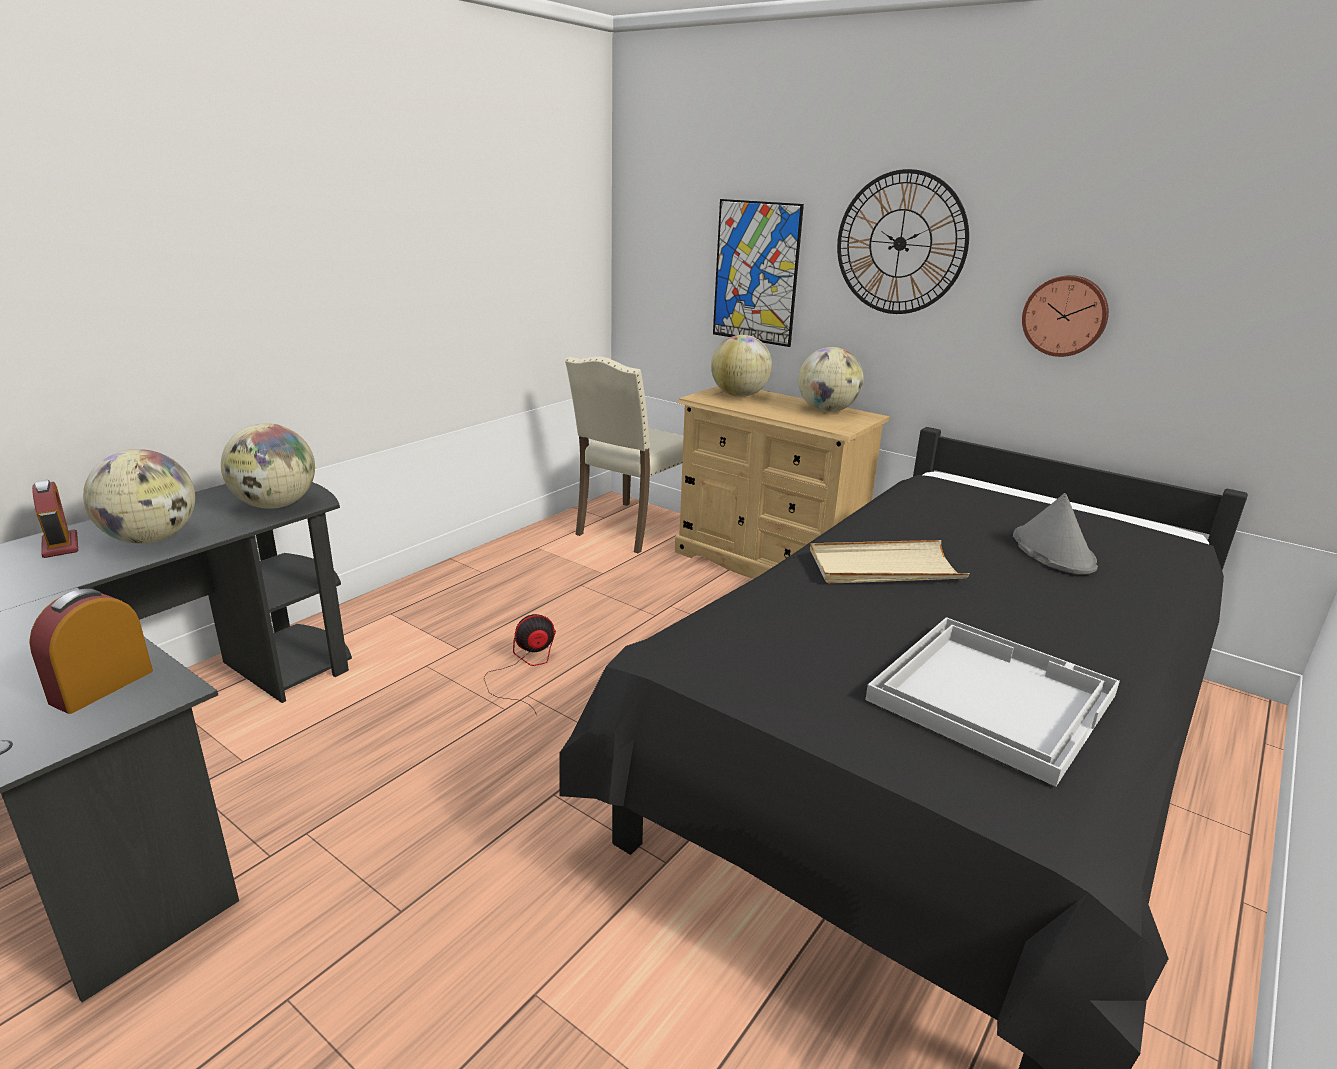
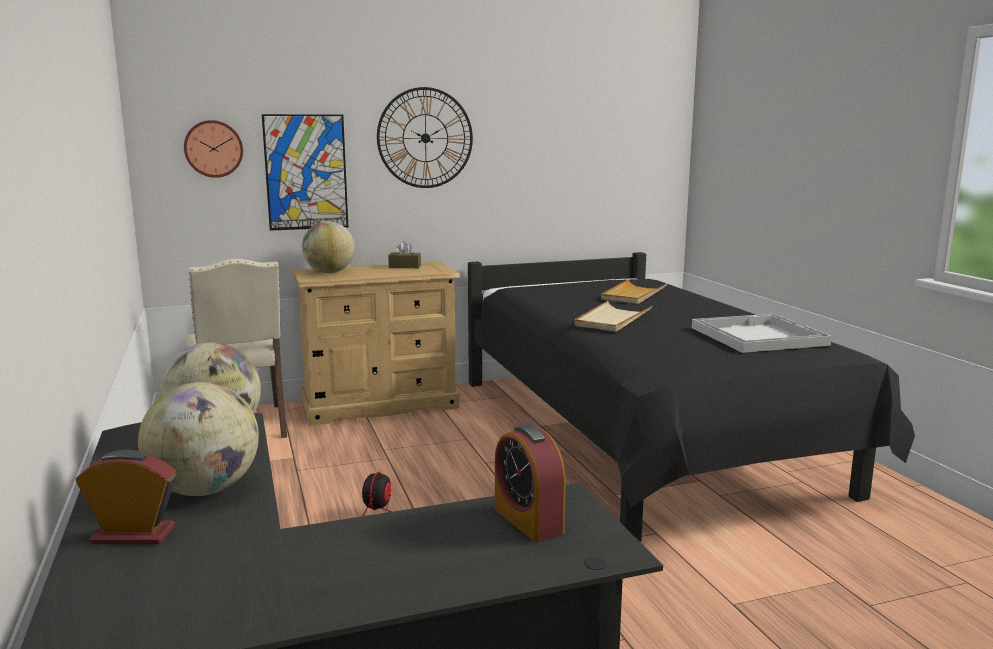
camera: 55 degrees left, 10 degrees down
(827, 410) = (405, 266): globe -> brown tissue box
(1052, 551) = (633, 295): grey hat -> beige tray
(1065, 315) = (536, 172): wall clock -> wall clock (213, 148)

